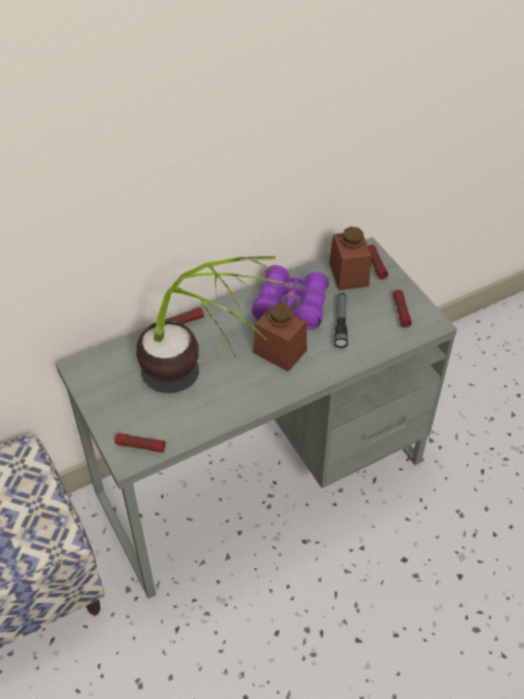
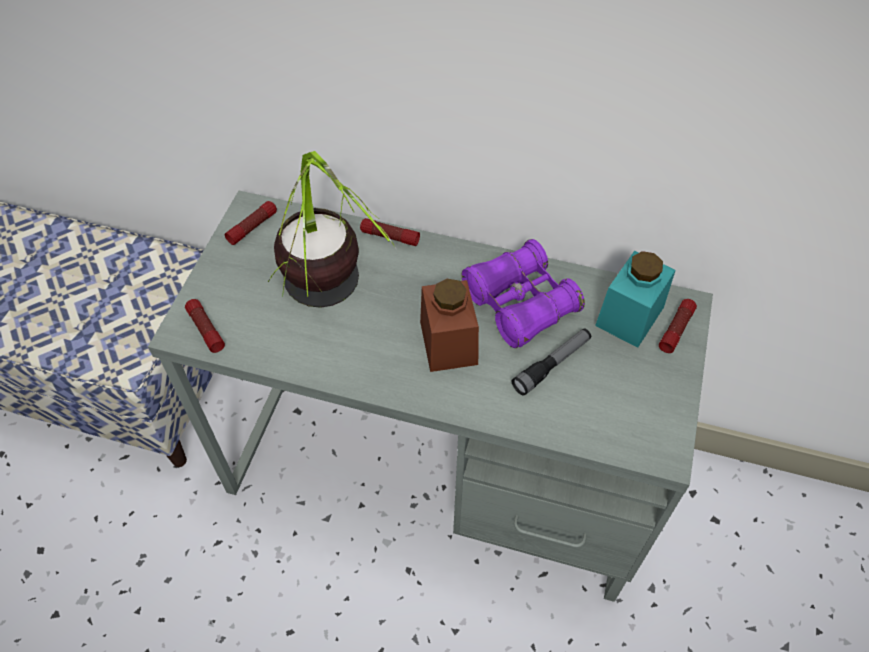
camera: 45 degrees right, 5 degrees up
(348, 274) = (629, 316): brown jar -> turquoise jar
(401, 311) = (641, 407): flashlight -> flashlight (252, 227)

